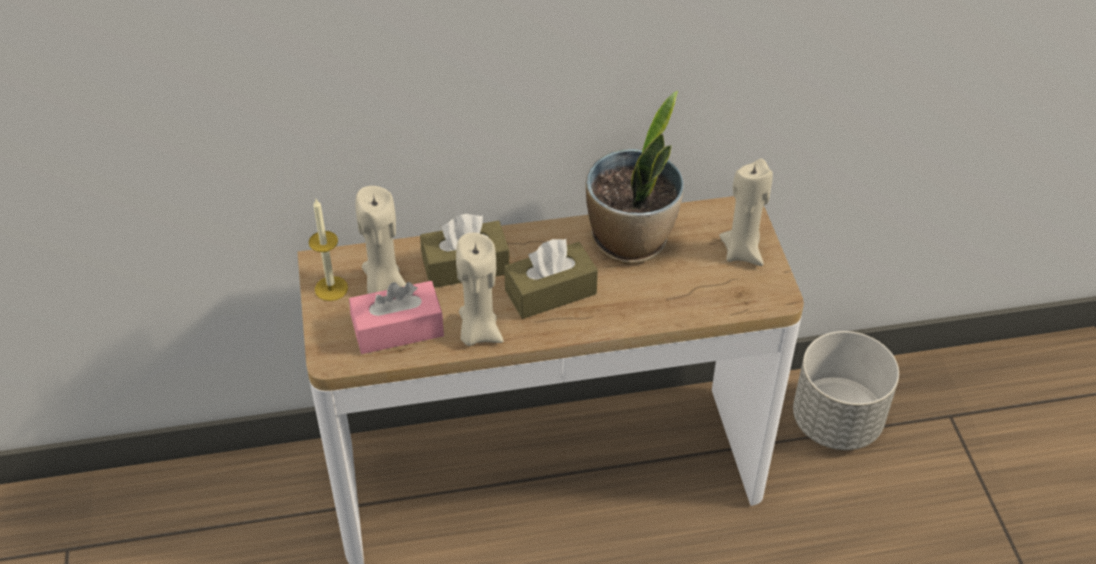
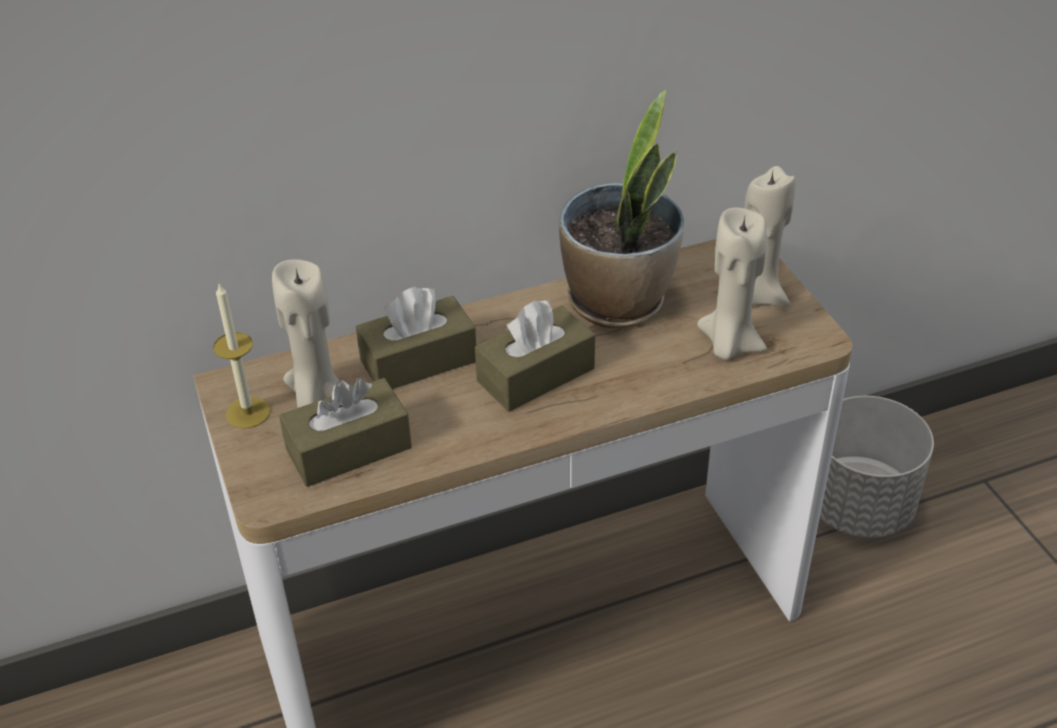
camera: 10 degrees left, 5 degrees down
(398, 329) = (349, 449): pink tissue box -> brown tissue box
(478, 332) = (456, 436): beige candle -> beige candle (729, 345)

